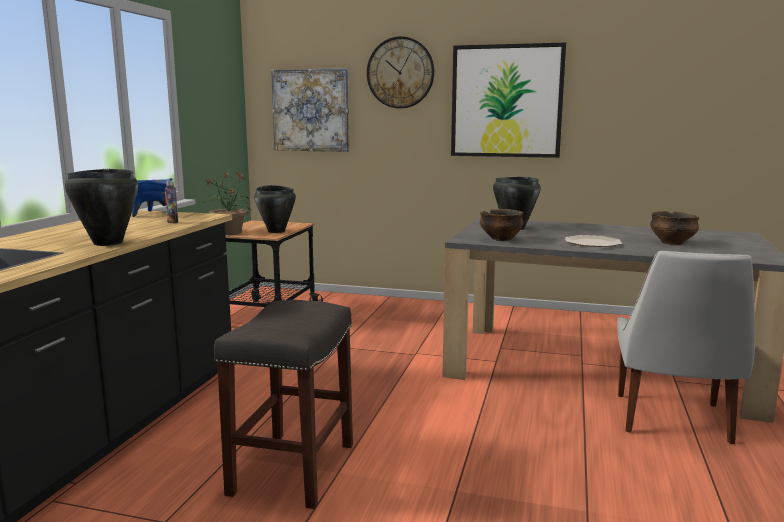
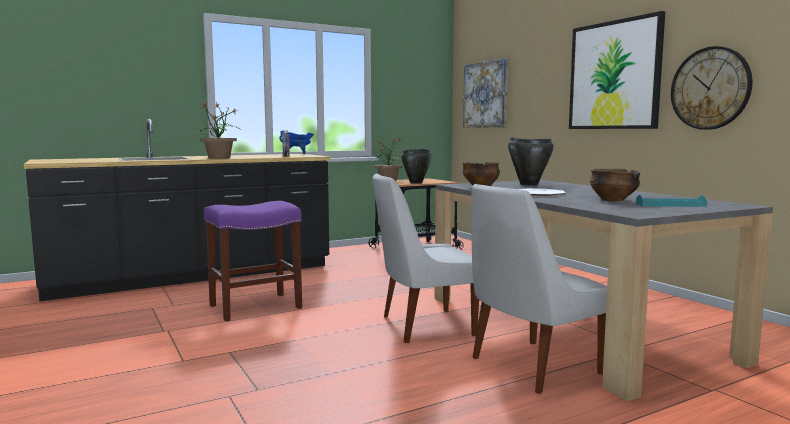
camera: 45 degrees right, 5 degrees down
(107, 243) = (219, 158): black cooking pot -> potted plant
(293, 467) = (256, 306): grey stool -> purple stool
(400, 73) = (539, 58): wall clock -> wall clock (710, 88)
(514, 414) = (423, 326): none -> white chair
(724, 242) = (670, 205): none -> turquoise tray

